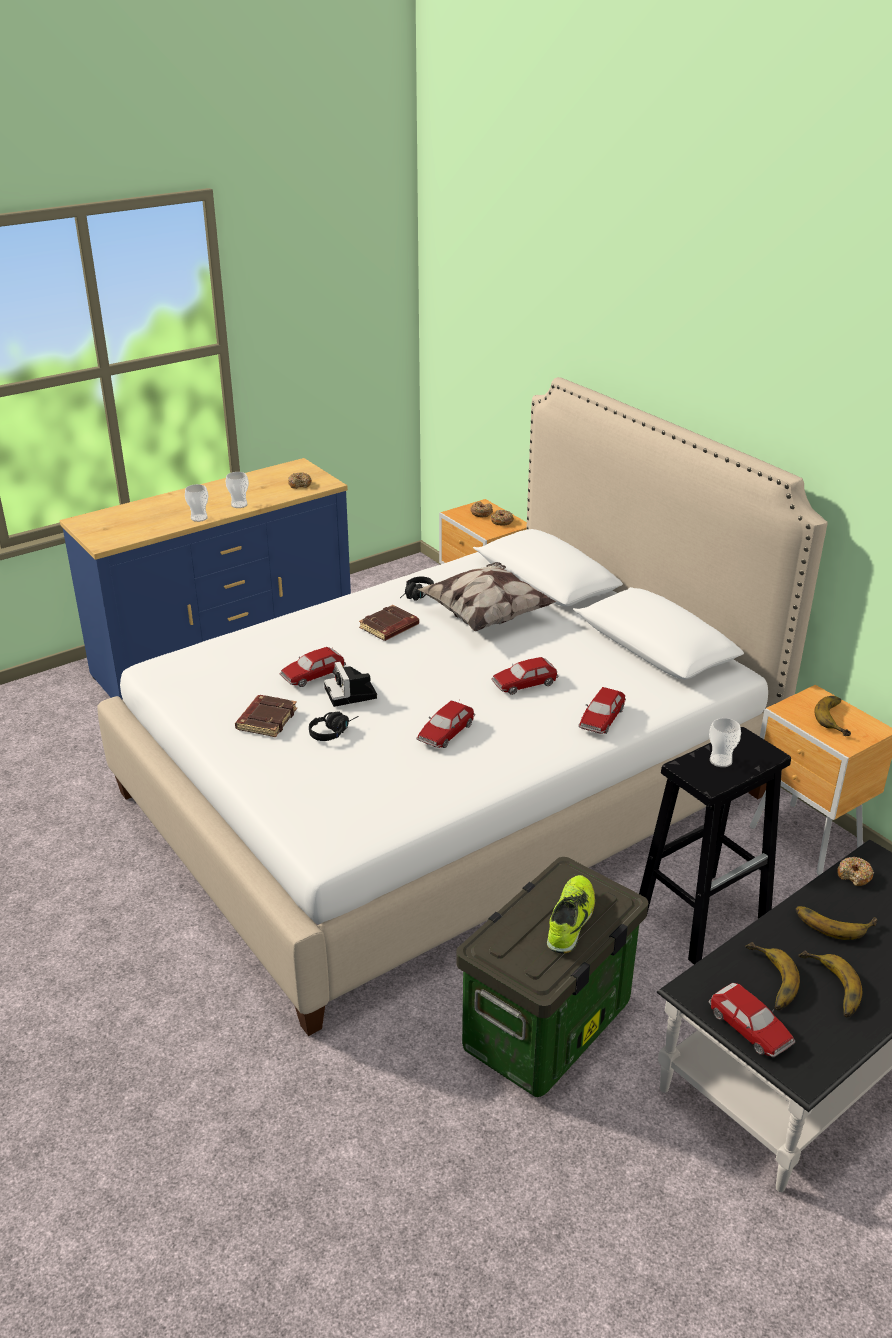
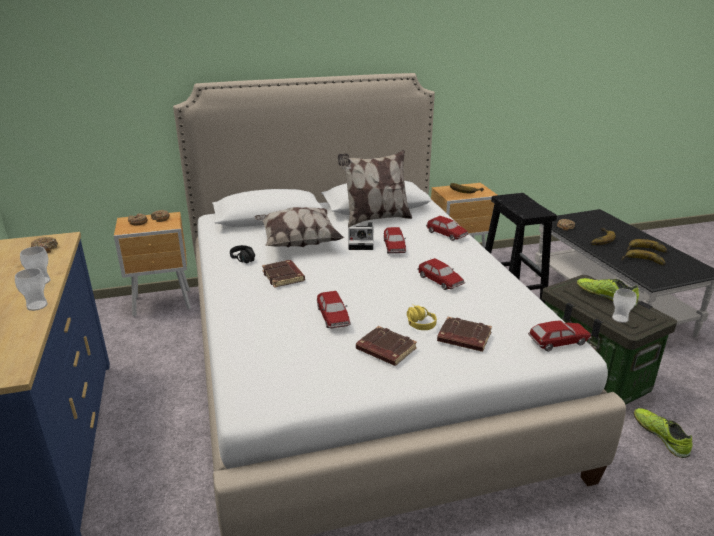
camera: 70 degrees left, 5 degrees down
(310, 766) = (463, 338): none -> brown book
(333, 731) = (417, 322): black headphones -> yellow headphones
(352, 694) = (371, 306): camera -> camera (362, 243)
(434, 1109) = (660, 436): none -> shoe
(608, 653) = (375, 219): none -> pillow
(720, 760) = (522, 206): cup -> cup (620, 318)
(750, 1028) = (678, 274): toy car -> toy car (558, 341)

